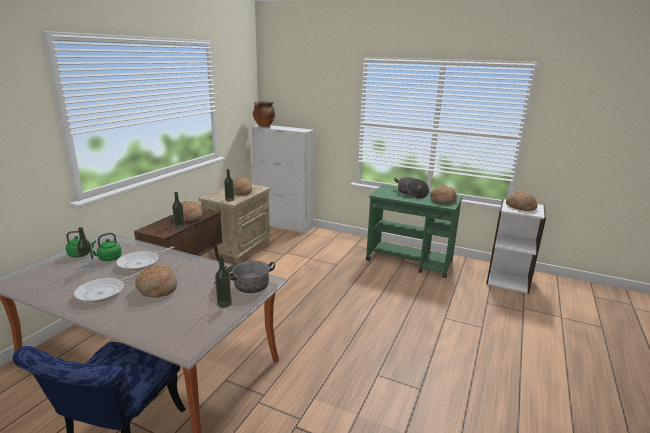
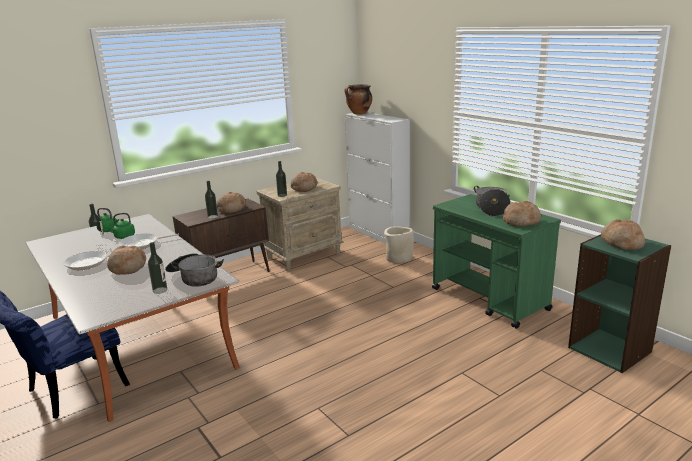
camera: 30 degrees right, 0 degrees up
(318, 241) = (398, 258): none -> beige planter
(508, 280) = (610, 349): white bookcase -> green bookcase

